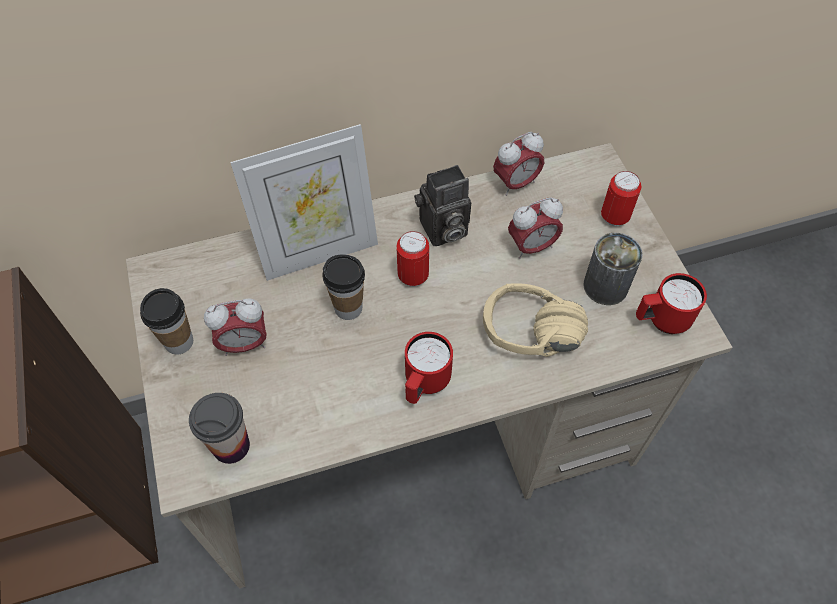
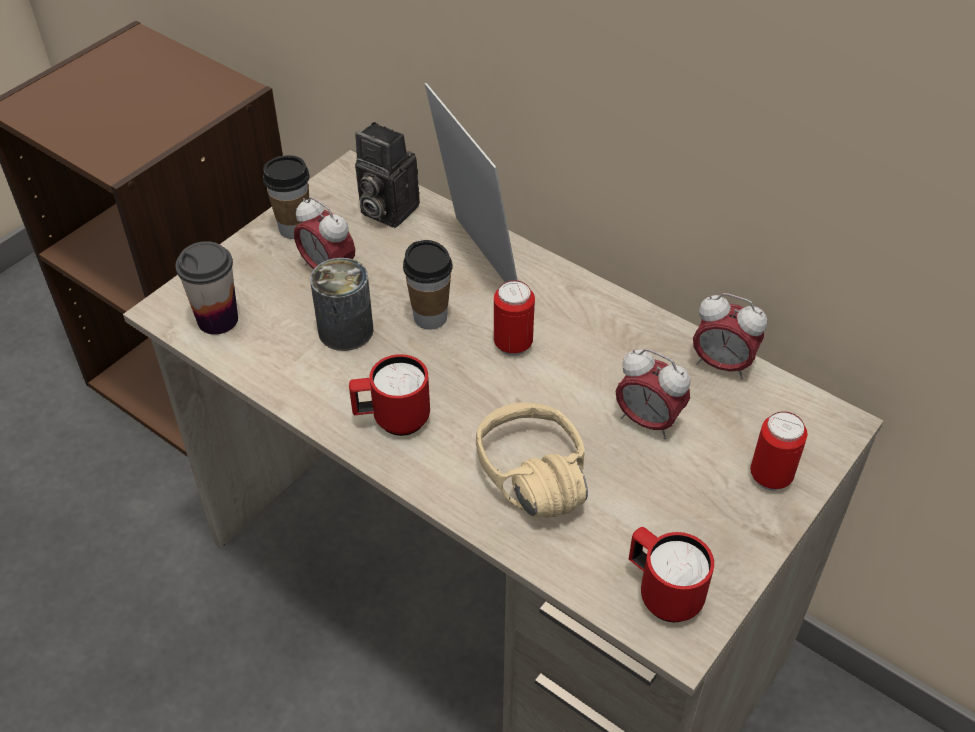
camera: 55 degrees right, 10 degrees down
(319, 252) = (474, 262): picture frame -> picture frame turned 150 degrees counterclockwise
(442, 231) = (593, 337): camera -> camera (385, 210)
(605, 286) = (660, 515): can -> can (346, 330)

